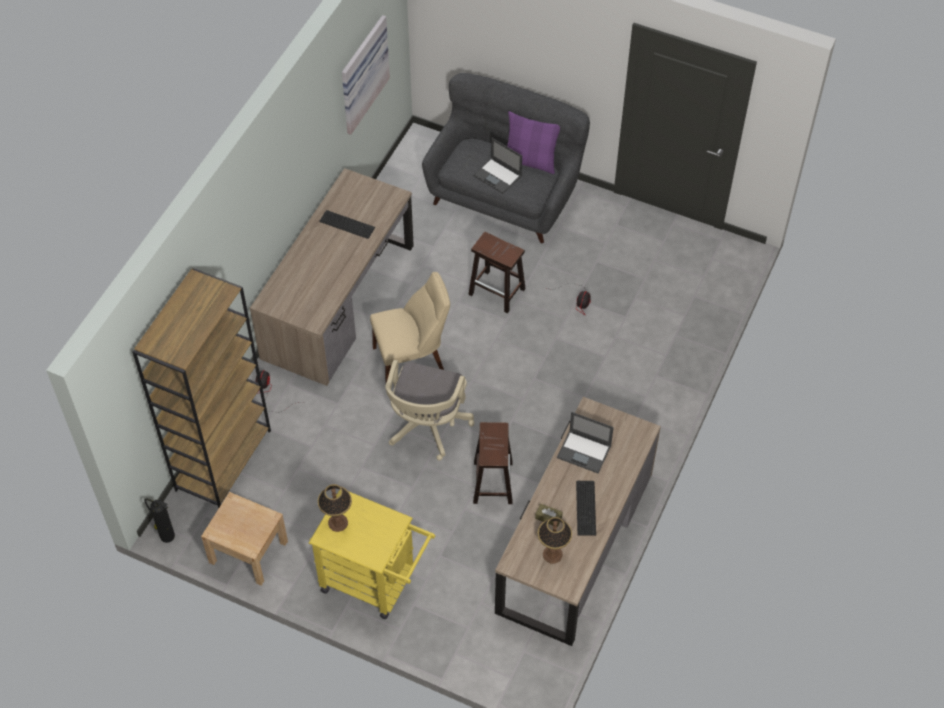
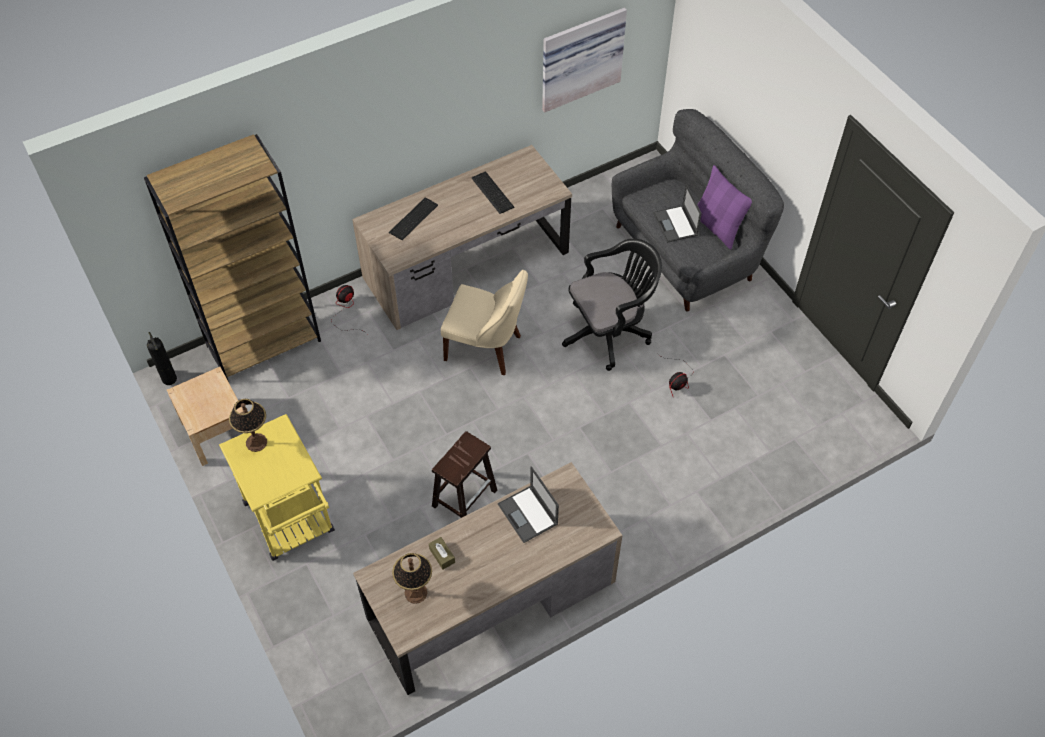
camera: 35 degrees right, 0 degrees up
(426, 427) = (448, 415): beige office chair -> none
(497, 292) = (610, 332): brown stool -> black office chair
(587, 507) = (485, 569): keyboard -> keyboard (414, 219)

